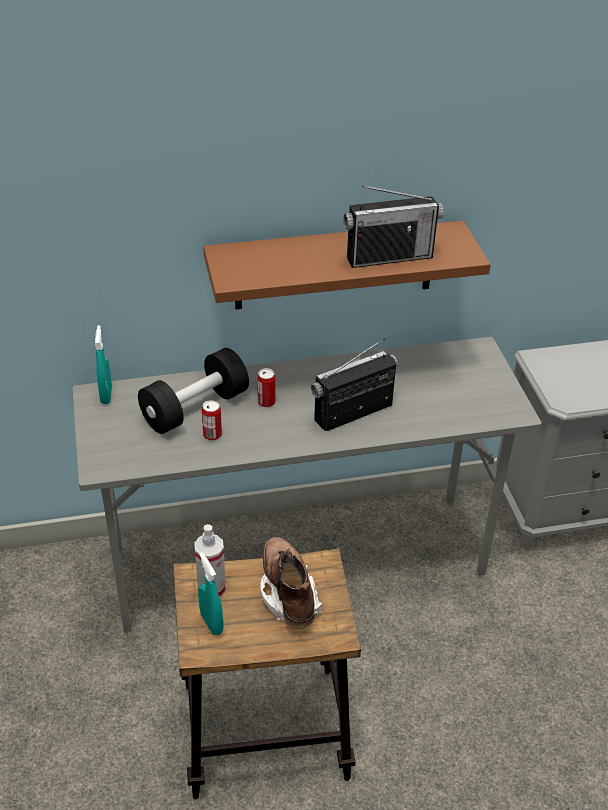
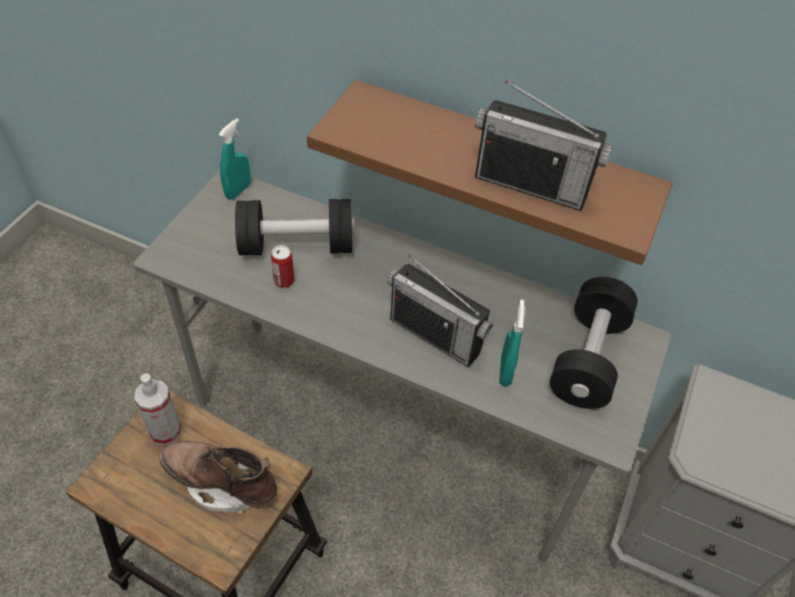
camera: 35 degrees right, 10 degrees up
(211, 623) = (132, 465): turquoise spray bottle -> turquoise spray bottle (505, 372)
(266, 402) = (364, 275): can -> none
(288, 594) = (222, 483): brown boot -> brown boot turned 90 degrees counterclockwise
(353, 413) = (435, 335): radio -> radio turned 150 degrees counterclockwise
(459, 375) = (588, 358): none -> black dumbbell

